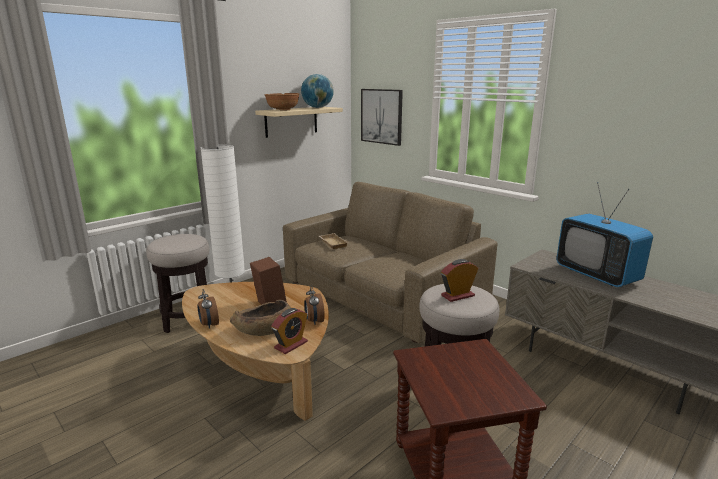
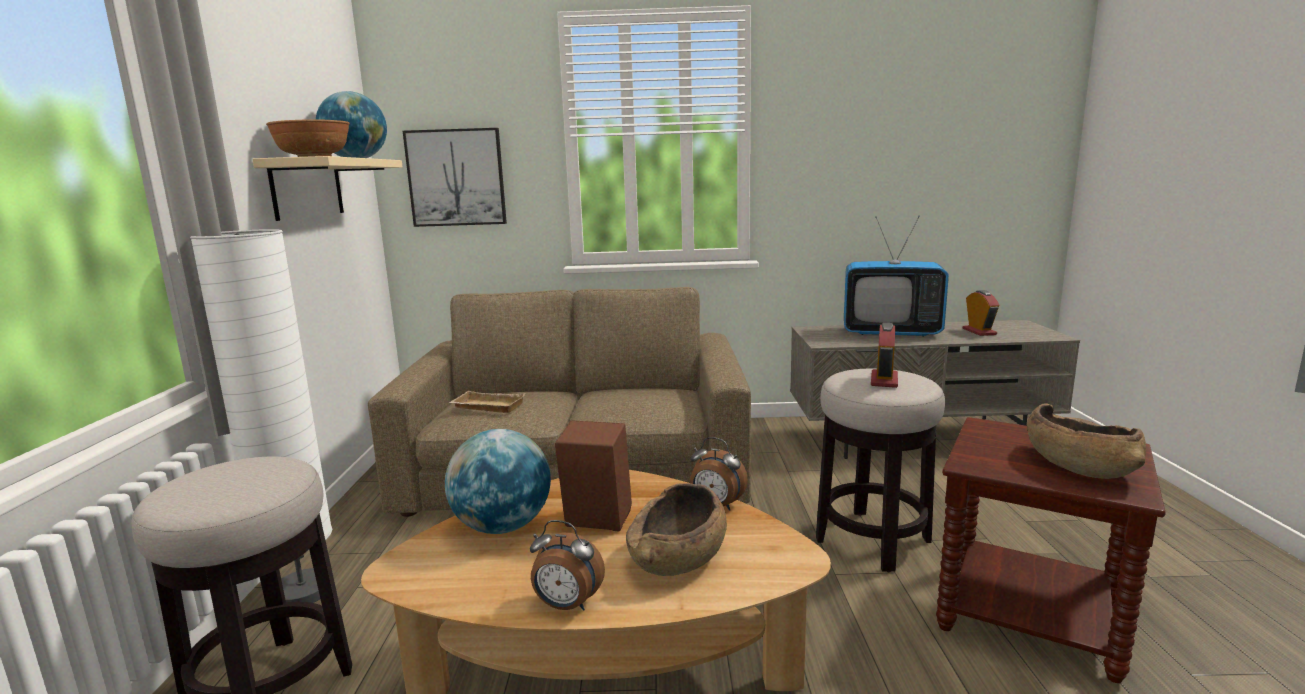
camera: 45 degrees left, 5 degrees down
(244, 292) = (503, 526): none -> globe
(291, 345) = (767, 551): alarm clock -> alarm clock (979, 331)
(461, 386) = (1078, 465): none -> brown bowl

